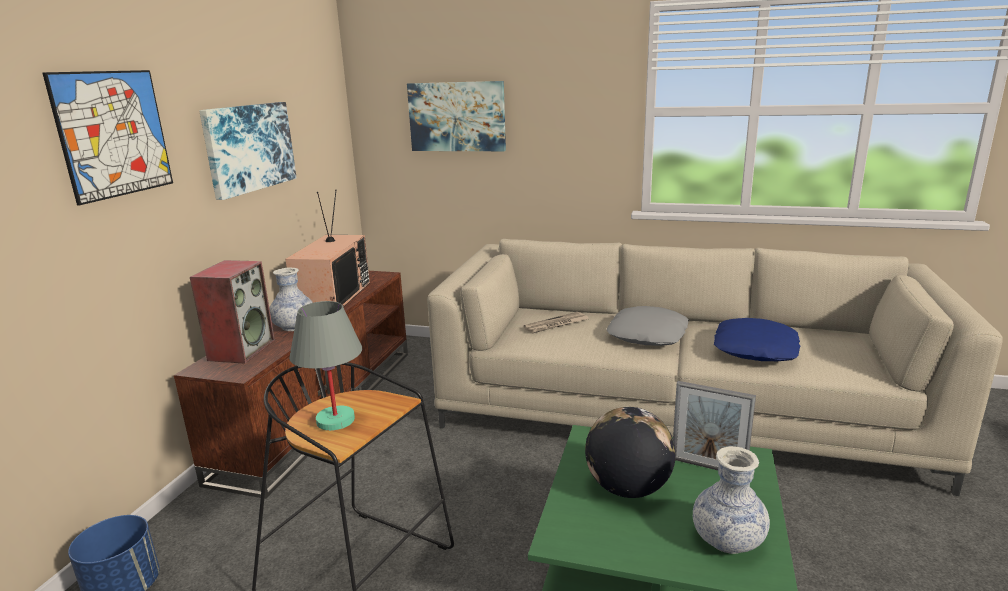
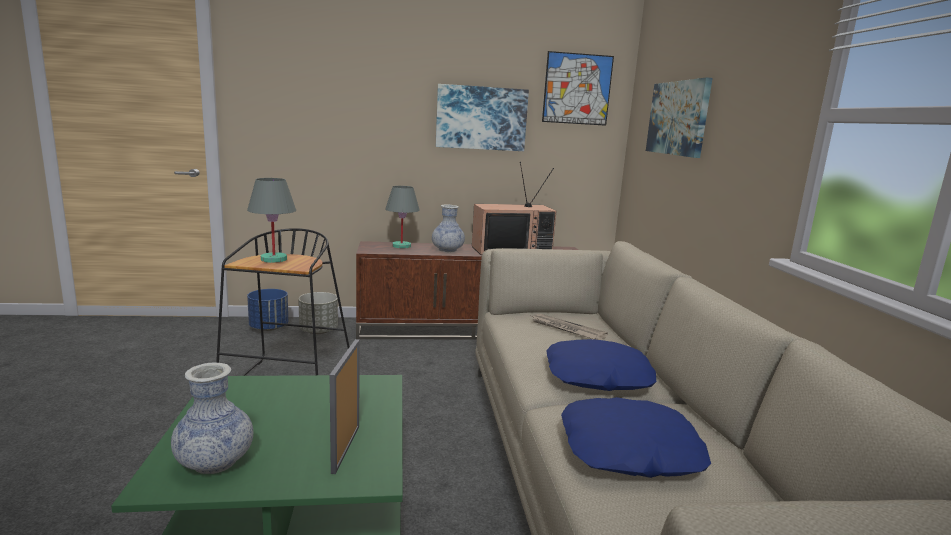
camera: 65 degrees right, 5 degrees down
(114, 134) = (365, 88): picture -> picture (577, 89)
(200, 531) = (319, 331): none -> grey planter
(241, 350) = (402, 246): speaker -> grey table lamp
(628, 488) = (298, 407): globe -> none
(648, 335) = (598, 376): grey pillow -> blue pillow

